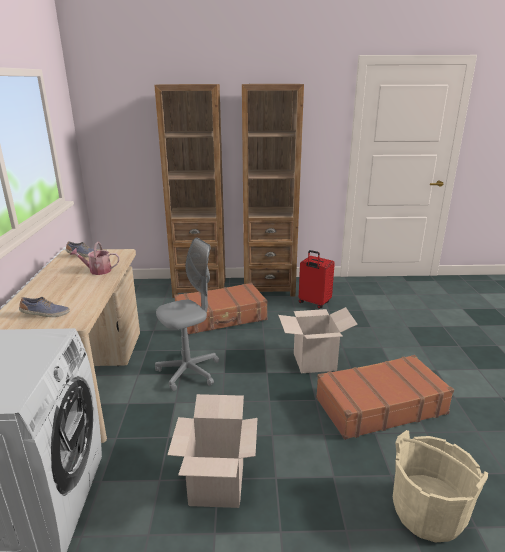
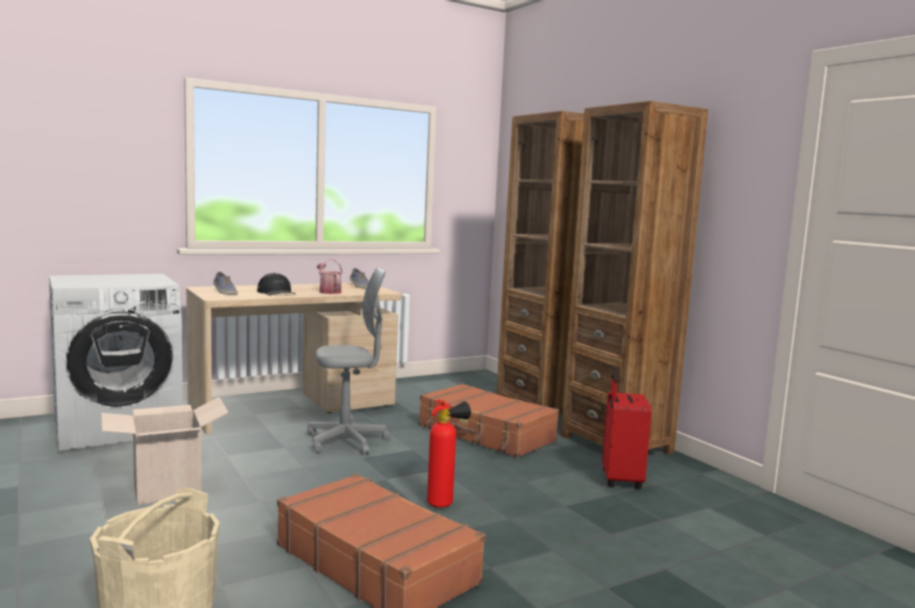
camera: 60 degrees right, 15 degrees down
(77, 291) = (276, 292): none -> black cap
(189, 372) = (346, 441): grey office chair -> grey office chair turned 45 degrees counterclockwise
(314, 361) = (444, 503): cardboard box -> fire extinguisher

